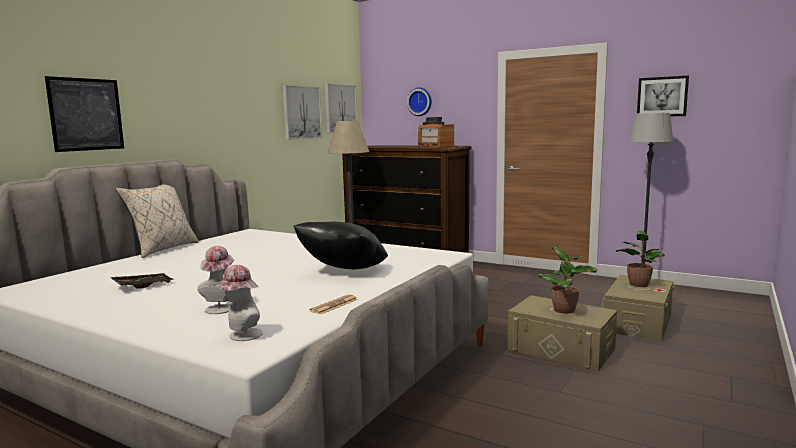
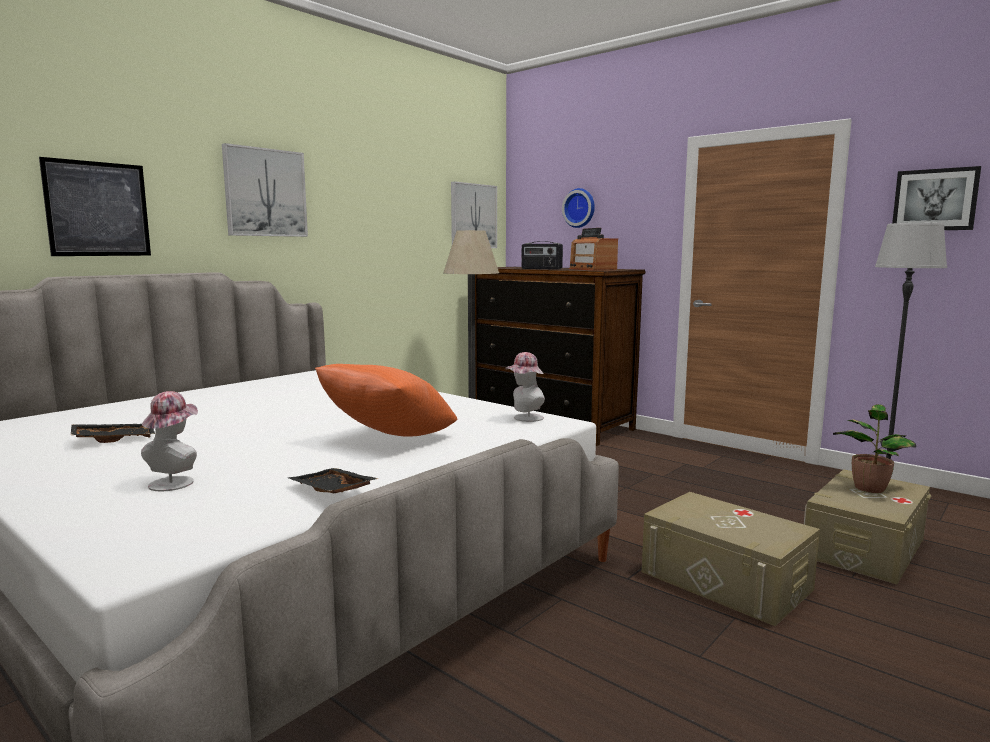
camera: 10 degrees right, 0 degrees up
(162, 249) = (192, 390): beige pillow -> none
(241, 336) = (155, 532): hat -> hat (525, 418)
(301, 112) = (415, 219): picture -> picture (265, 193)
(334, 305) = (330, 492): newspaper -> black tray
(343, 272) = (389, 439): black pillow -> orange pillow
(397, 147) = (541, 269): none -> radio
(565, 310) = (734, 522): potted plant -> none

